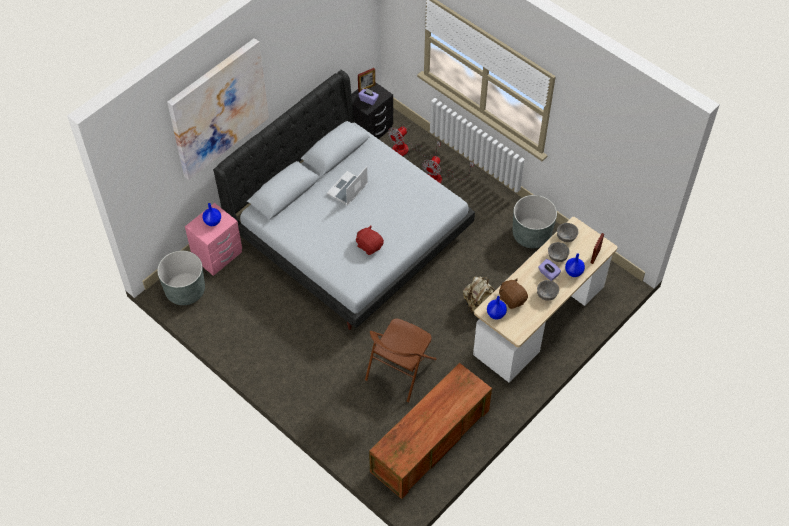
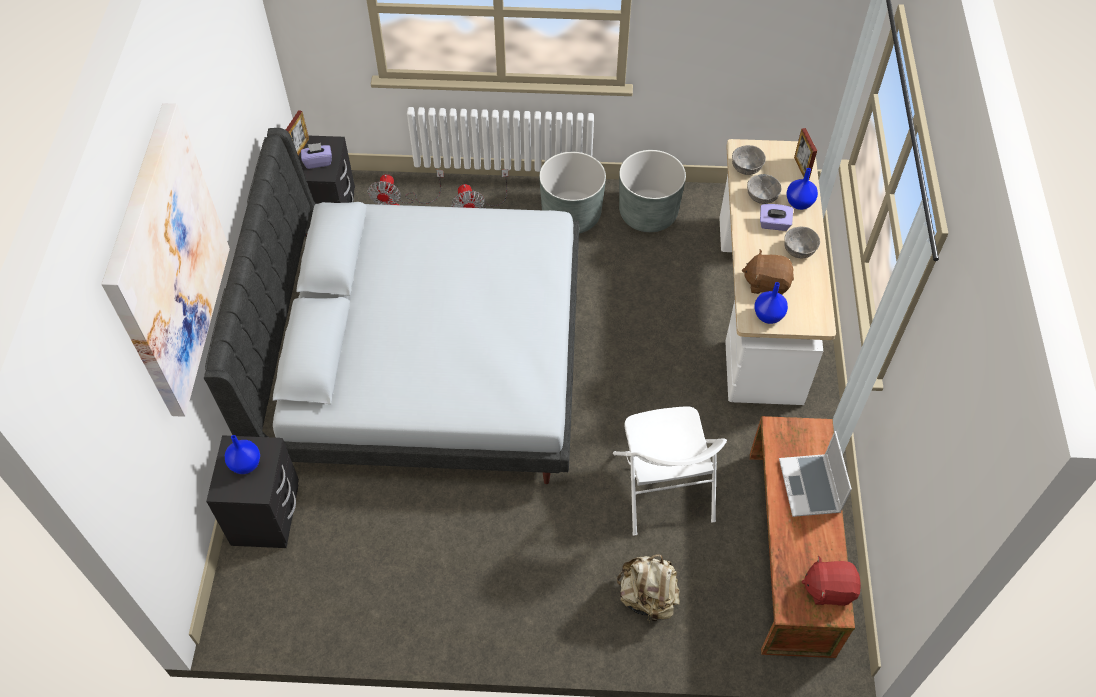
camera: 40 degrees left, 0 degrees up
(185, 290) = (263, 600): grey planter -> grey planter (571, 215)
(217, 255) = (266, 515): pink nightstand -> black nightstand
(347, 190) = (400, 293): laptop -> laptop (810, 487)
(369, 245) = (503, 345): red plush toy -> red plush toy (829, 589)
(400, 369) = (662, 487): brown chair -> white chair
(478, 305) = (673, 336): beige backpack -> beige backpack (647, 598)

